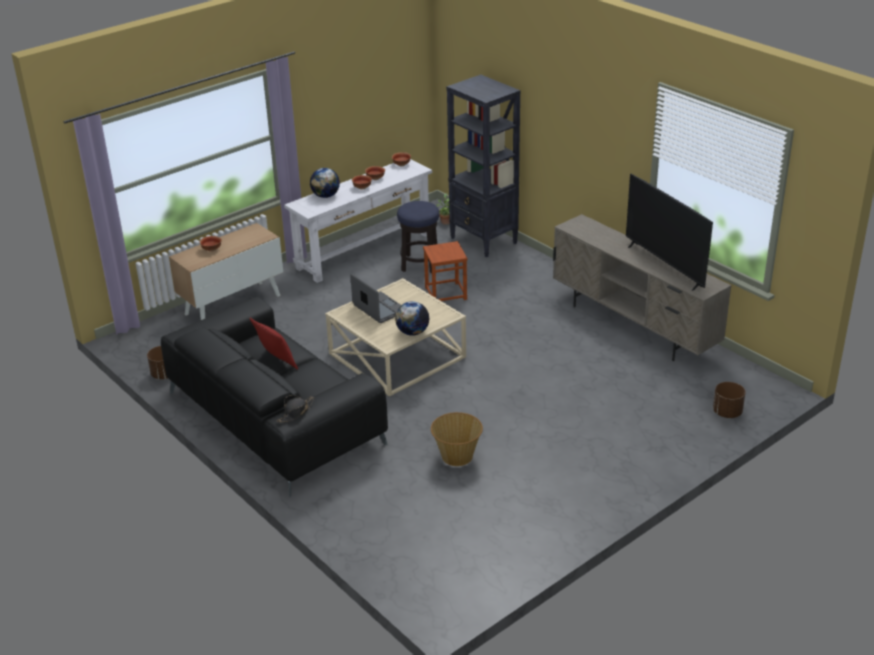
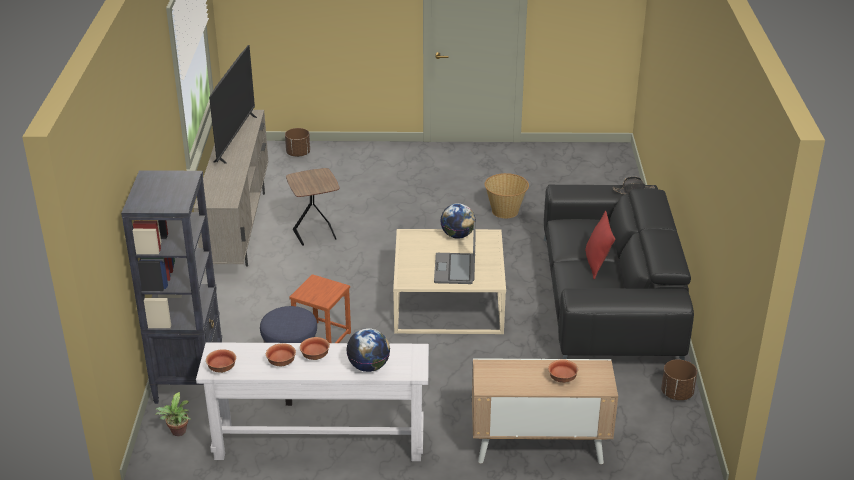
camera: 140 degrees left, 0 degrees up
(571, 351) = (316, 235): none -> brown side table

